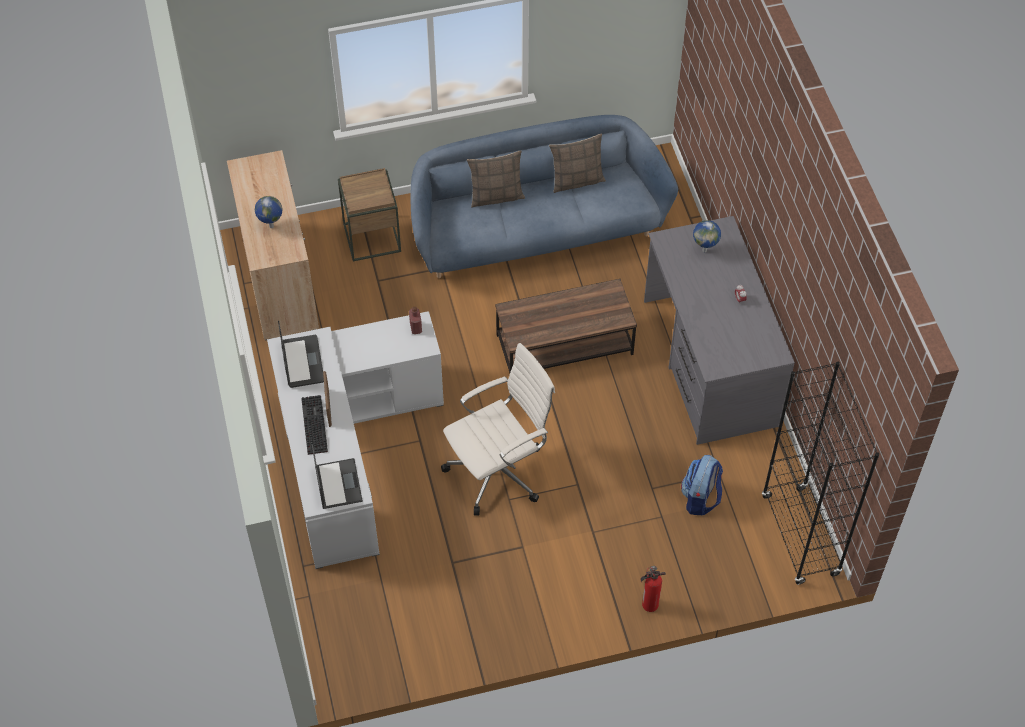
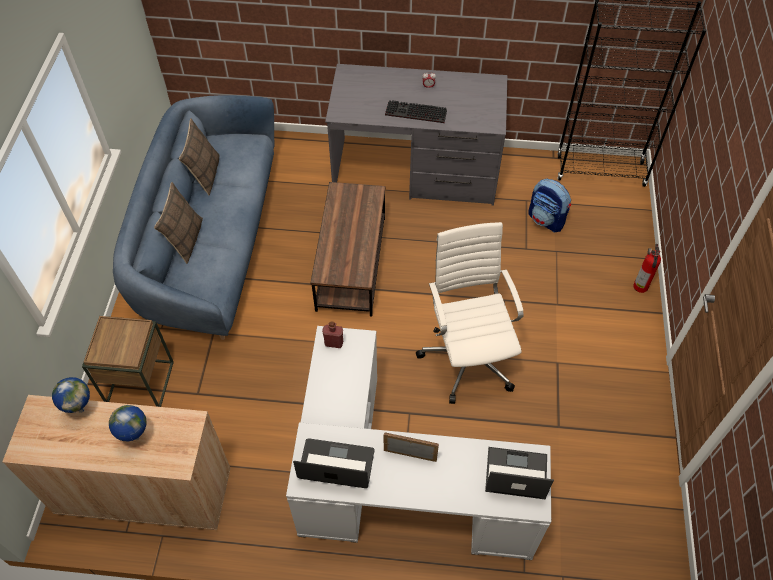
camera: 70 degrees left, 0 degrees up
(313, 424) = (427, 478): keyboard -> keyboard (414, 113)
(705, 250) = (364, 91): globe -> globe (81, 409)

